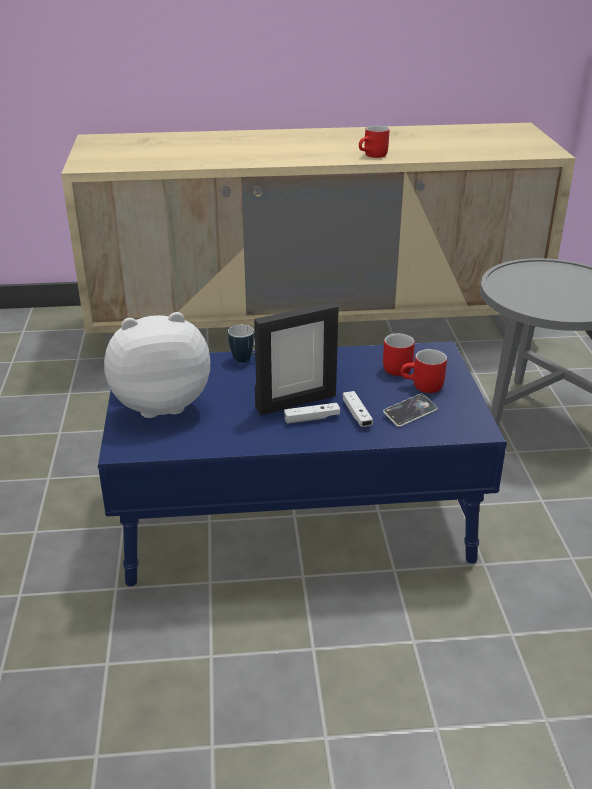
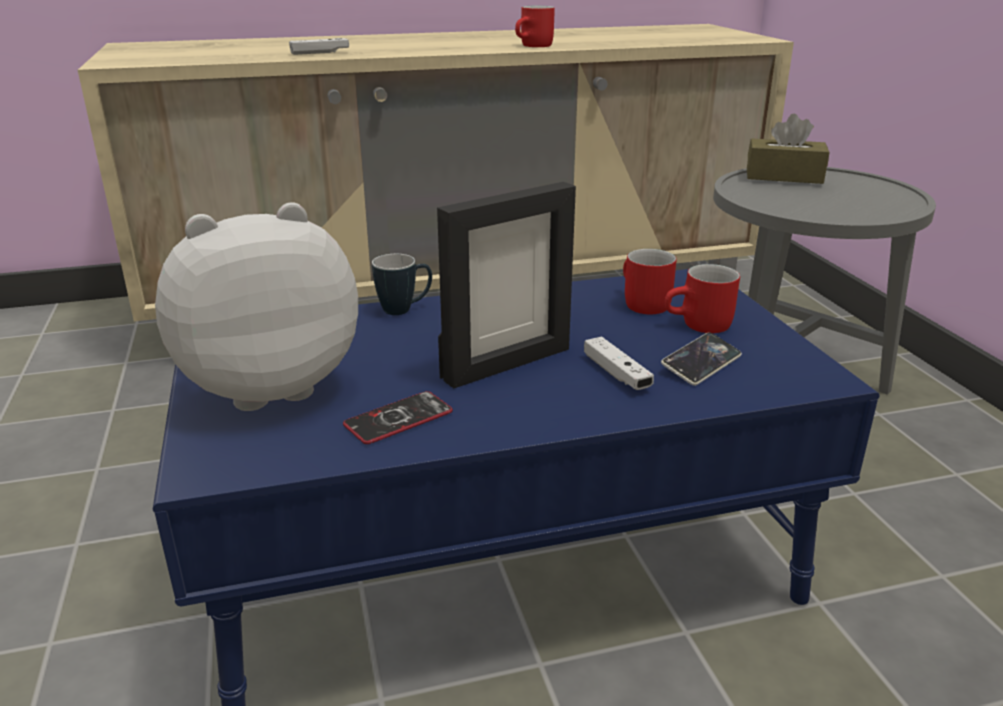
camera: 10 degrees left, 5 degrees down
(226, 431) = (398, 419): none -> phone
(312, 418) = (543, 386): white game controller -> white game controller (320, 53)
(538, 270) = (784, 176): none -> brown tissue box

